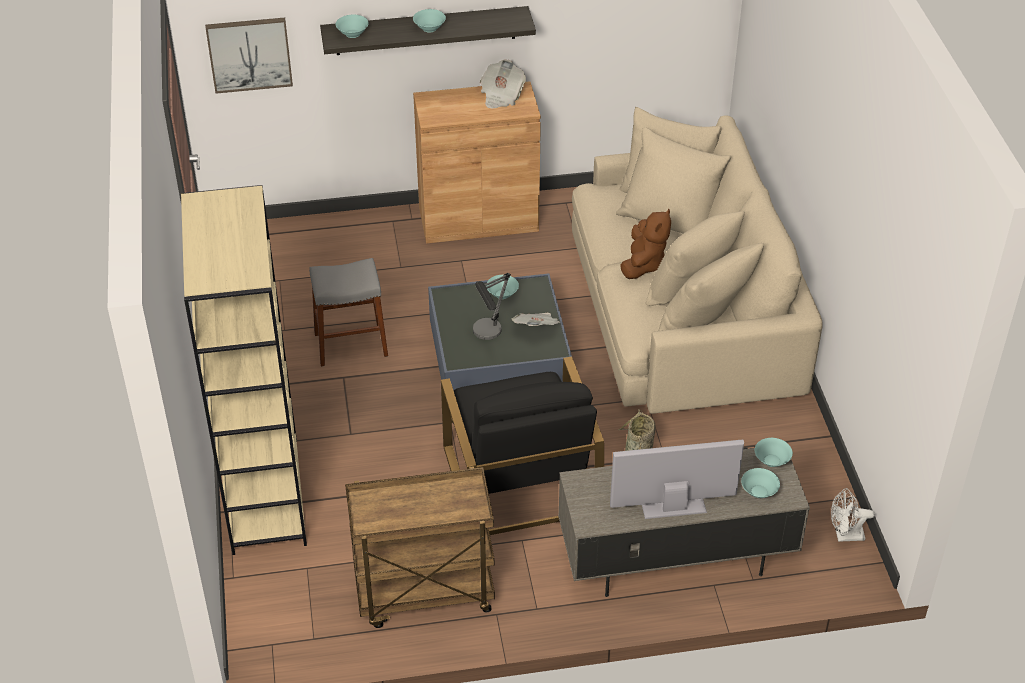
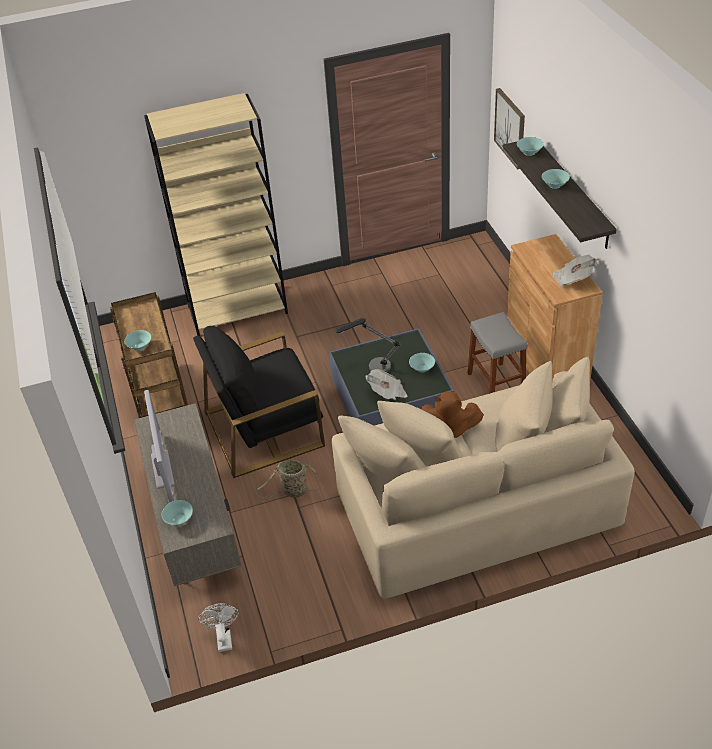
camera: 85 degrees right, 0 degrees up
(351, 344) = (383, 320): grey stool -> grey stool (496, 384)
(772, 461) = (213, 525): turquoise bowl -> turquoise bowl (139, 346)

